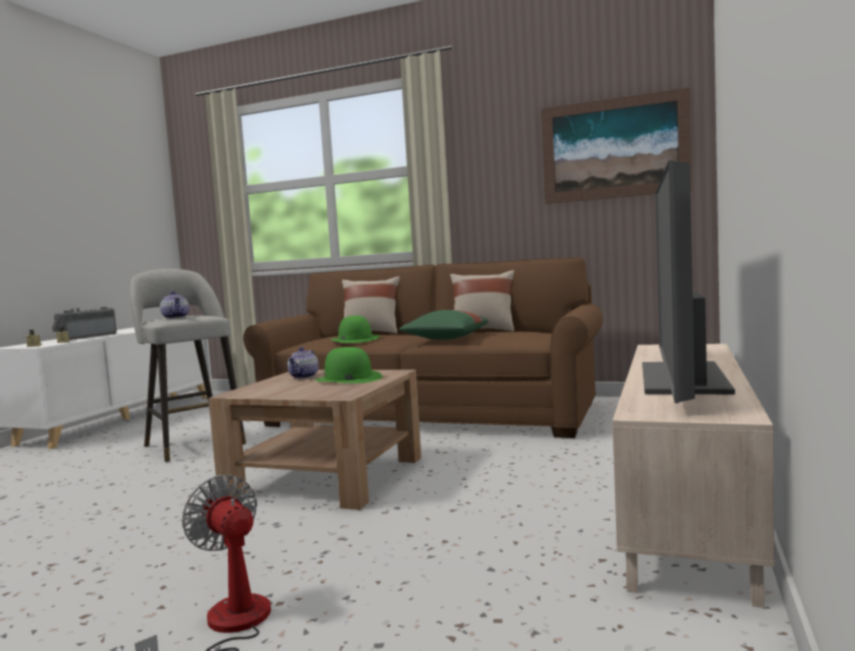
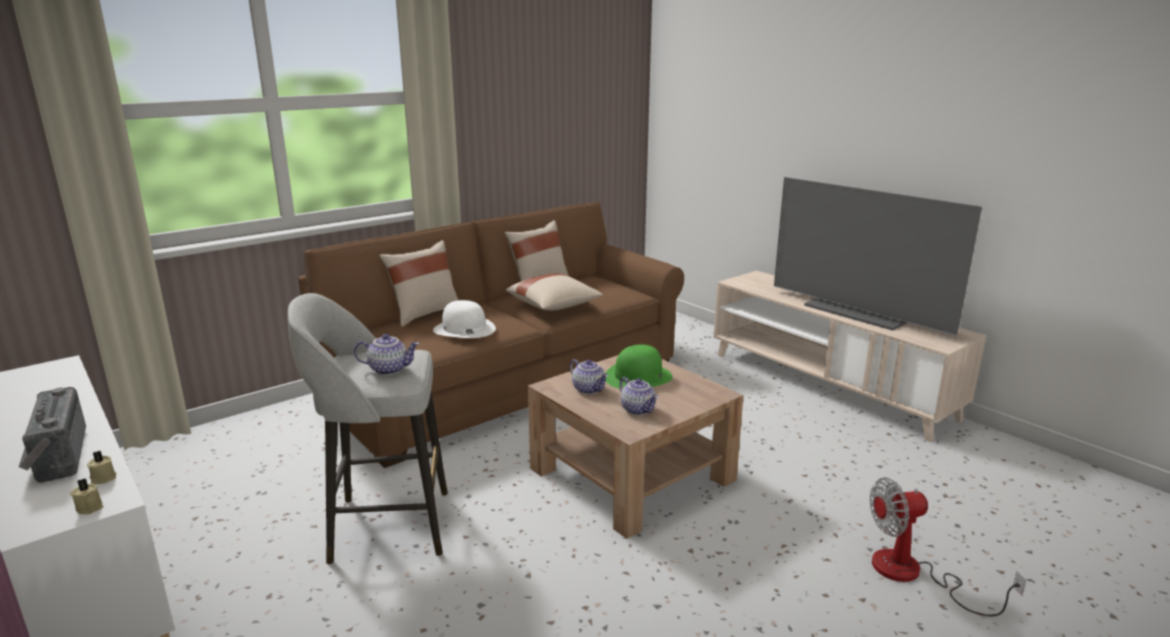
camera: 60 degrees left, 15 degrees up
(277, 389) = (638, 410): none -> teapot
(355, 339) = (464, 329): green hat -> white hat
(445, 339) = (554, 306): green pillow -> beige pillow
(614, 148) = (587, 90): picture -> none

